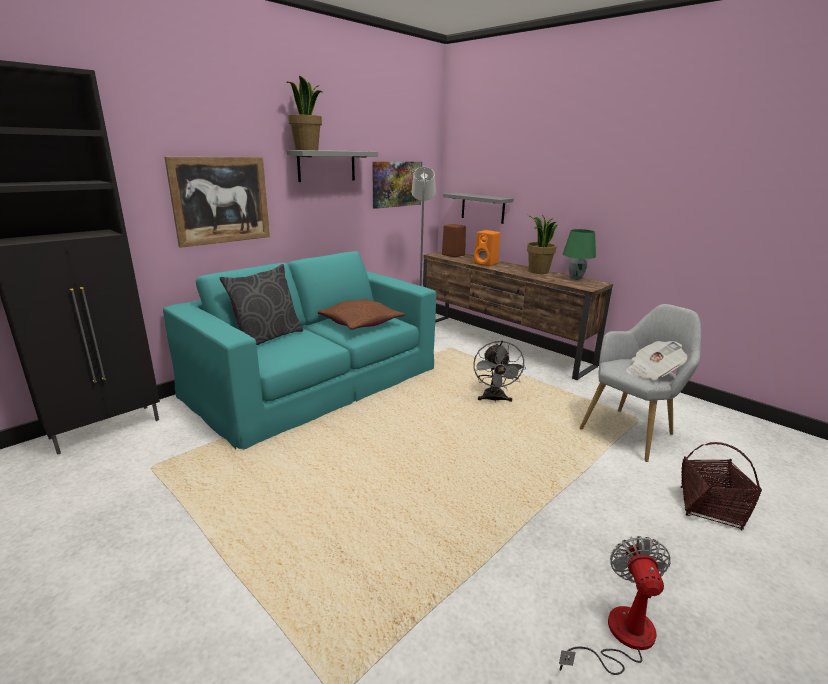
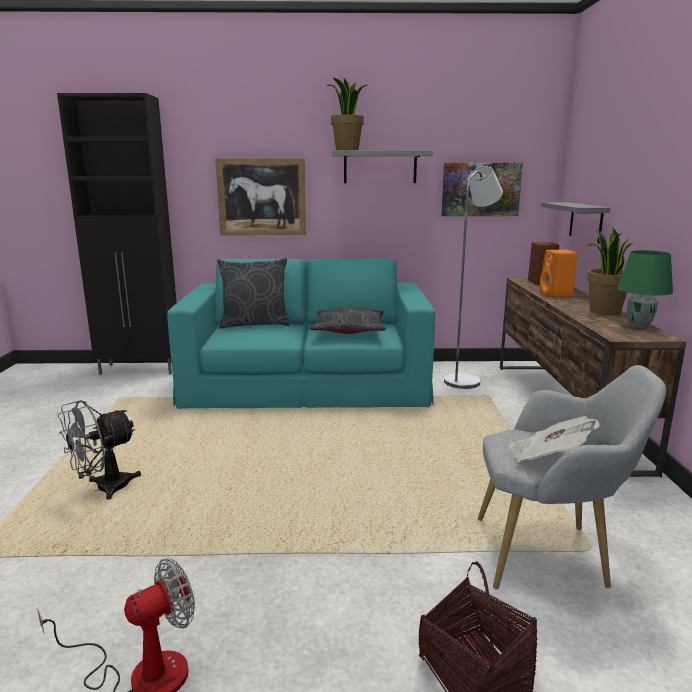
camera: 45 degrees right, 5 degrees down
(359, 322) = (348, 330): brown pillow -> grey pillow
(494, 399) = (437, 454): grey fan -> grey fan (104, 489)

